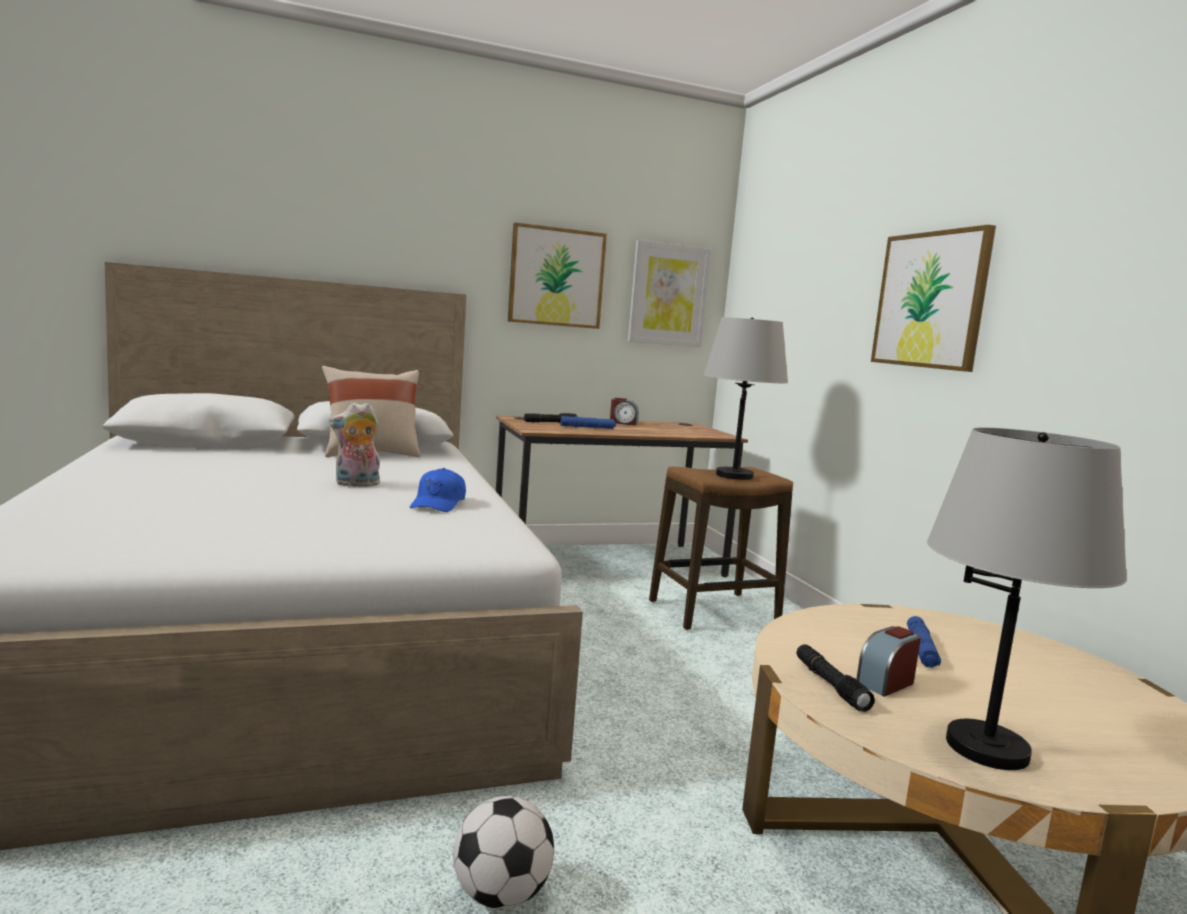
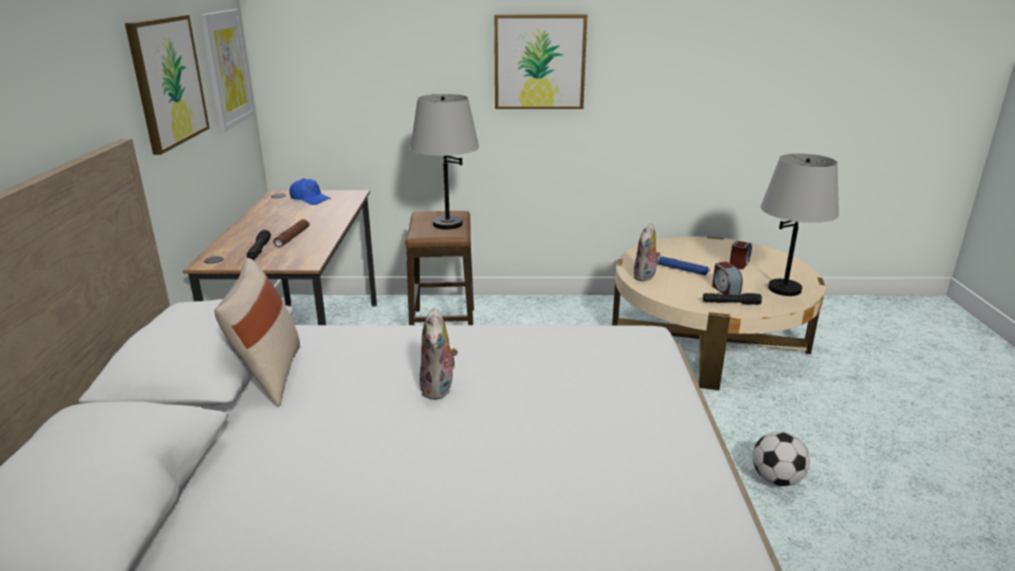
camera: 70 degrees left, 15 degrees up
(438, 504) = (522, 352): blue cap -> blue cap (310, 199)
(587, 427) = (292, 237): blue flashlight -> brown flashlight
(623, 423) = (266, 218): alarm clock -> alarm clock (739, 264)
(844, 621) = (645, 277): none -> plush toy

